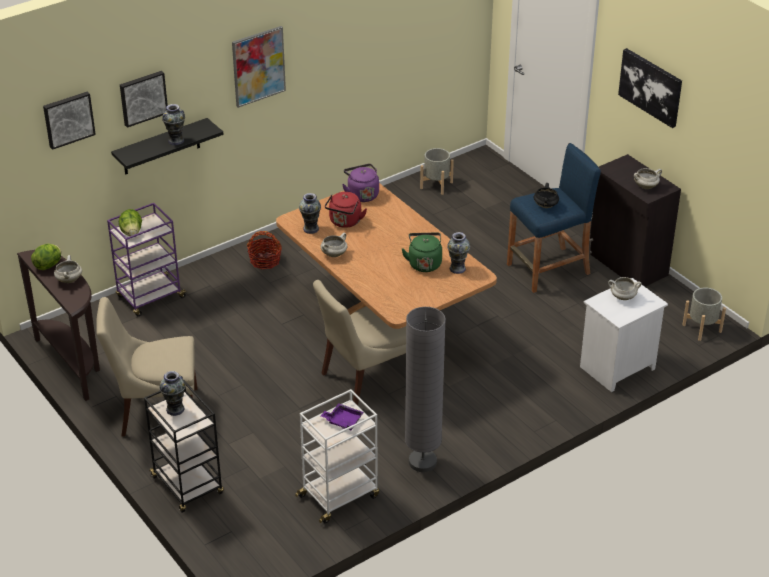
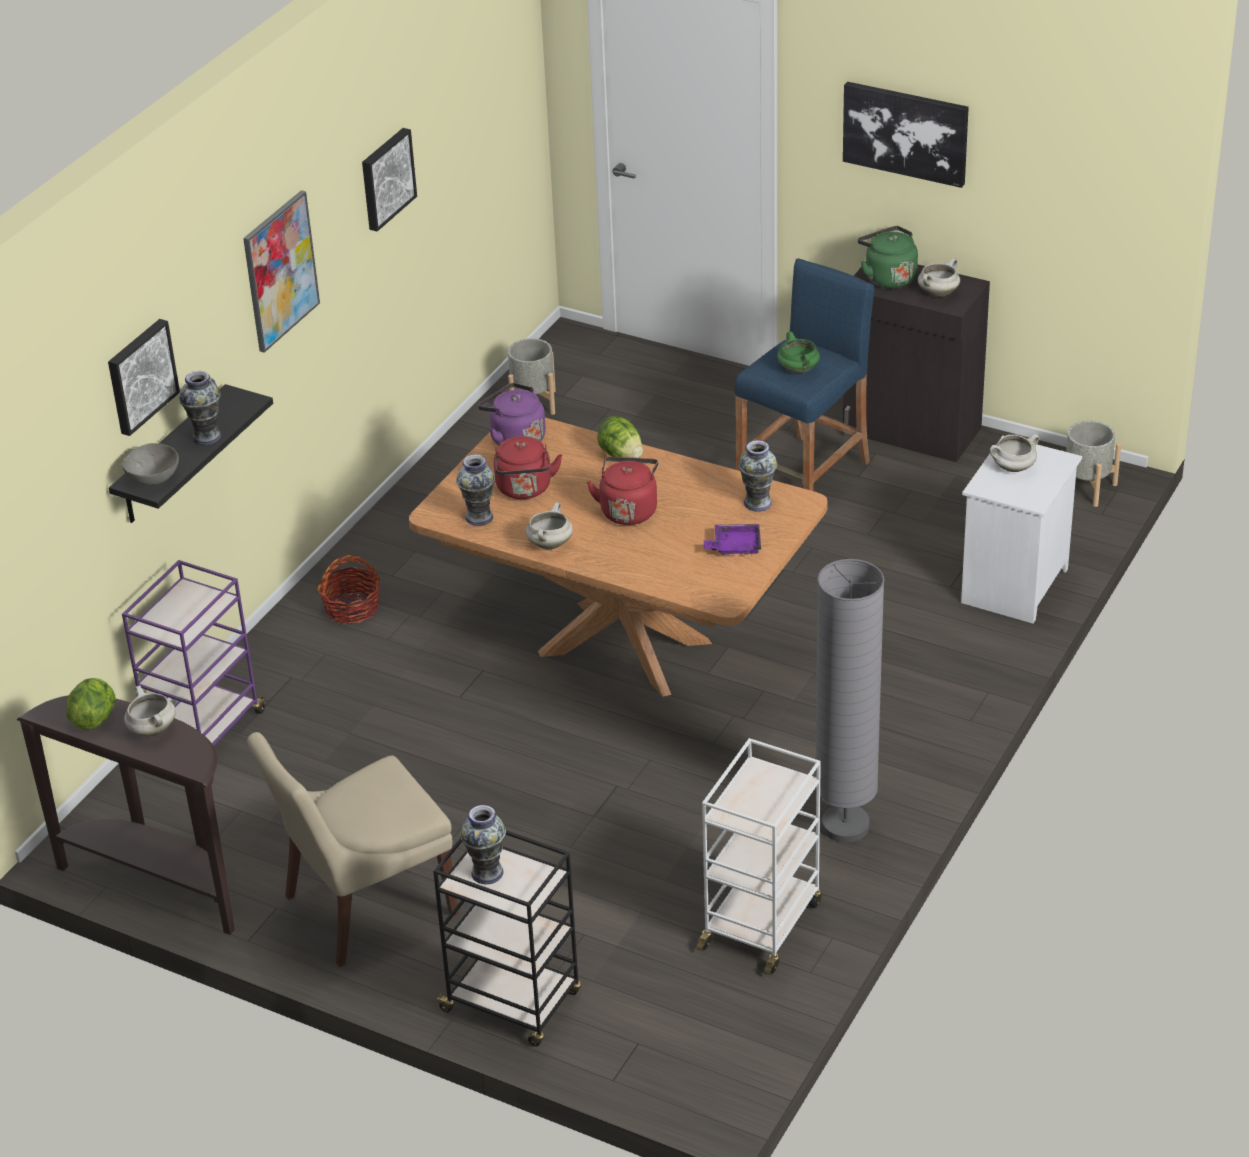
camera: 25 degrees left, 0 degrees up
(68, 119) = (46, 448): picture -> picture (386, 178)
(131, 232) = (170, 622): lettuce -> lettuce (621, 455)
(134, 154) = (153, 479): none -> grey bowl
(343, 421) = (765, 792): purple tray -> purple tray (735, 546)
(365, 381) = (661, 737): beige chair -> none
(388, 250) = (628, 510): none -> red kettle
(424, 263) = (701, 511): green kettle -> green kettle (888, 277)
(546, 206) = (799, 370): black cooking pot -> green cooking pot

